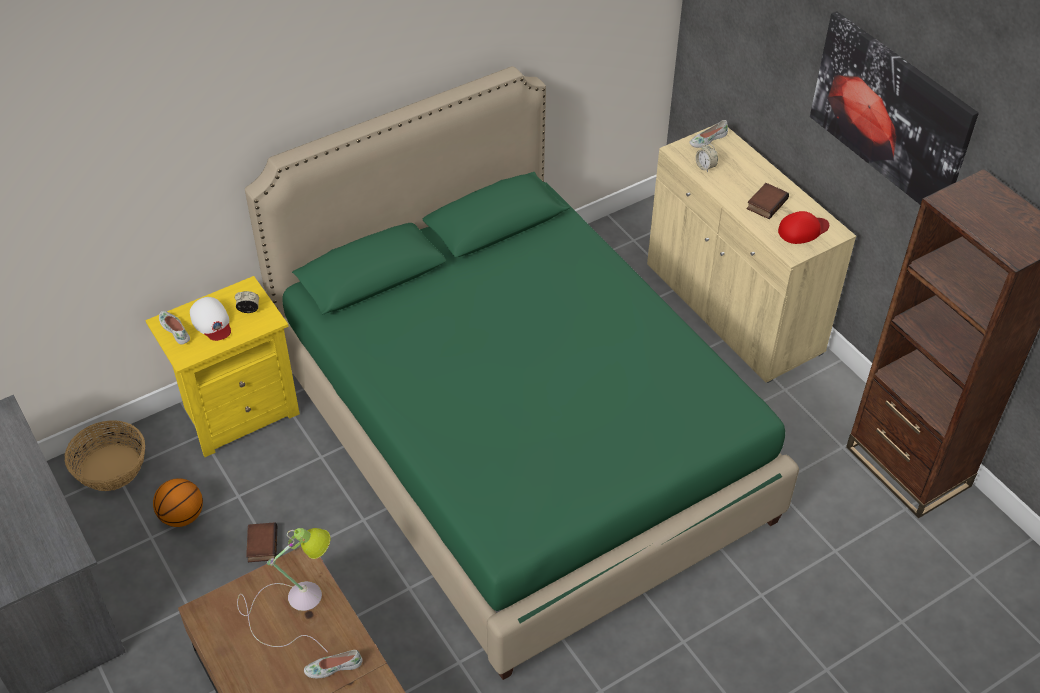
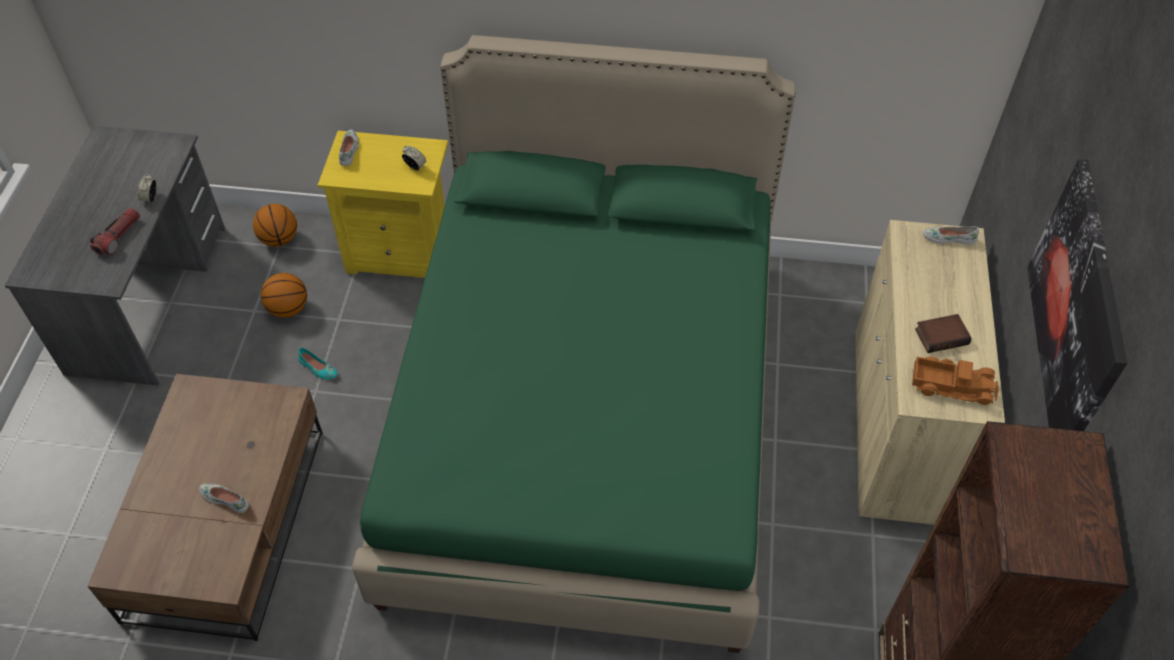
camera: 40 degrees right, 5 degrees up
(36, 517) = (119, 237): none -> flashlight
(111, 467) = (279, 239): basket -> basketball
(212, 322) = (380, 160): white cap -> none
(261, 544) = (318, 368): book -> turquoise shoe
(293, 604) = (248, 429): table lamp -> none
(705, 167) = (916, 264): alarm clock -> alarm clock (150, 198)
(803, 230) = (952, 385): red cap -> toy truck

